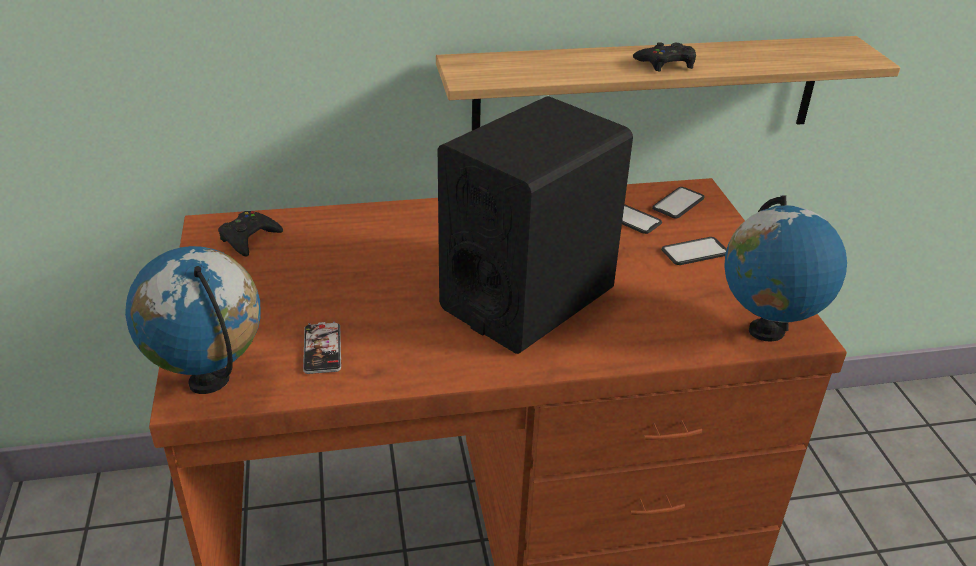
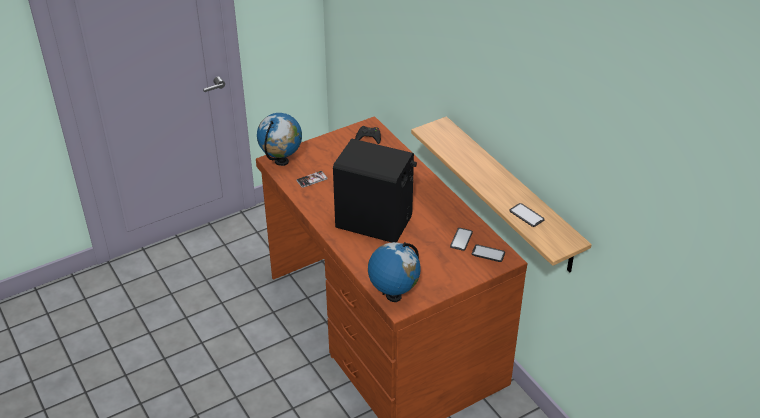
camera: 70 degrees right, 5 degrees up
(666, 63) = (489, 182): black game controller -> none
(694, 252) = (445, 265): phone -> phone (526, 215)

